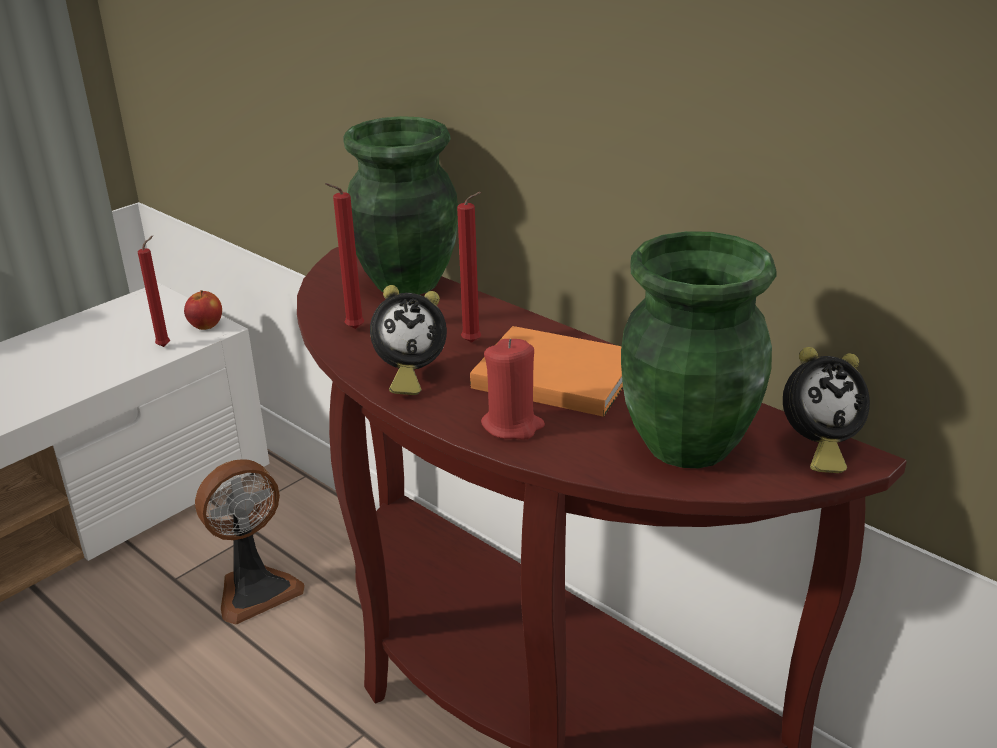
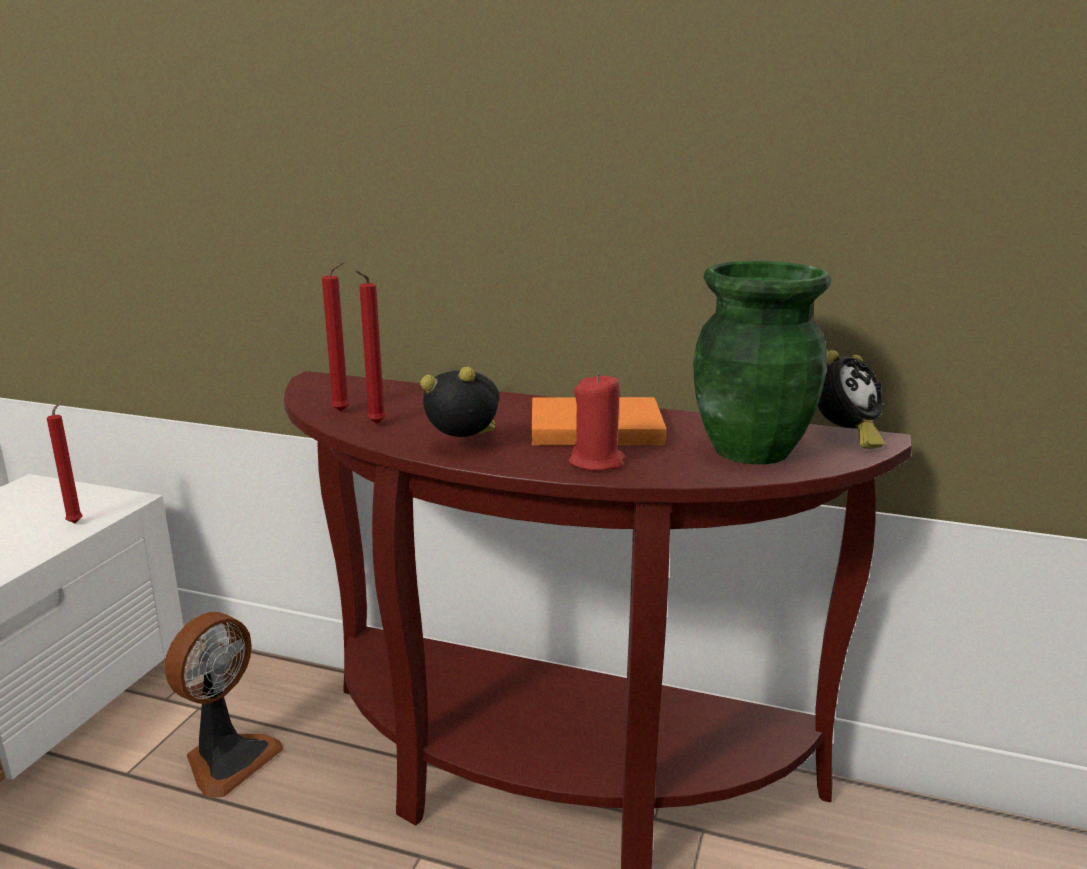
camera: 25 degrees left, 10 degrees down
(206, 326) = (113, 499): apple -> none
(405, 283) = (391, 390): green vase -> none
(408, 376) = (465, 446): alarm clock -> alarm clock turned 135 degrees counterclockwise
(474, 343) = (500, 418): red candle -> red candle (344, 412)

